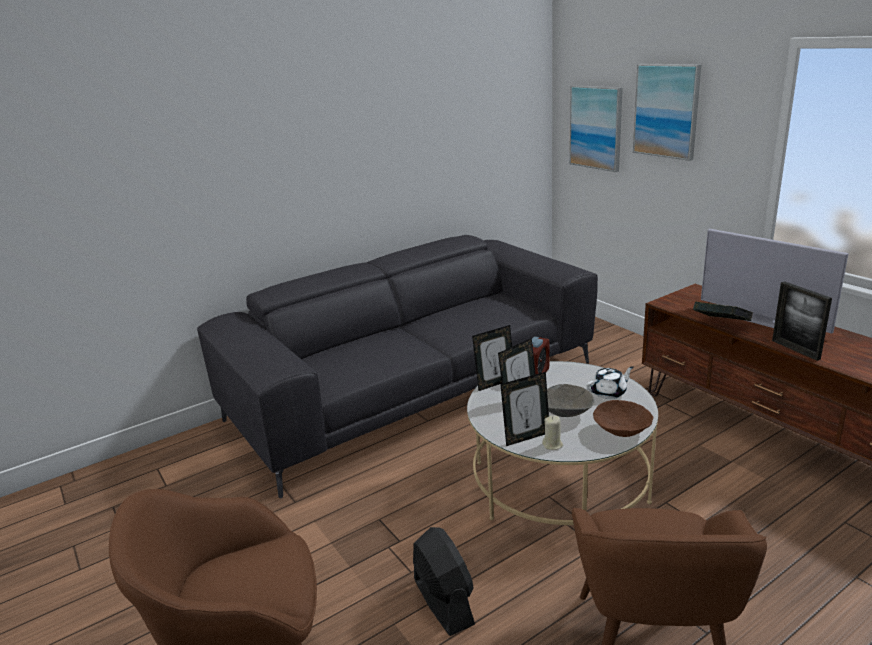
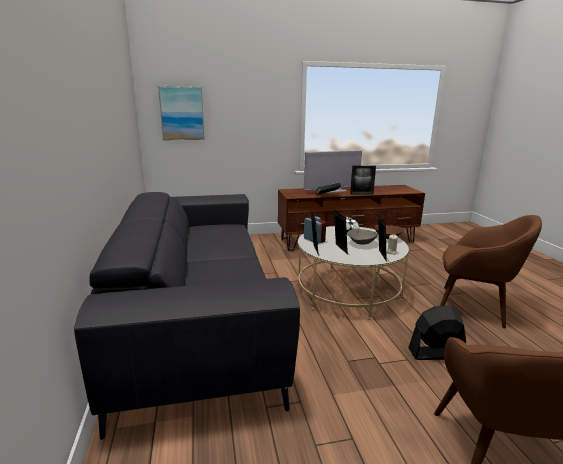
camera: 70 degrees left, 5 degrees down
(666, 111) = (236, 99): picture -> none

